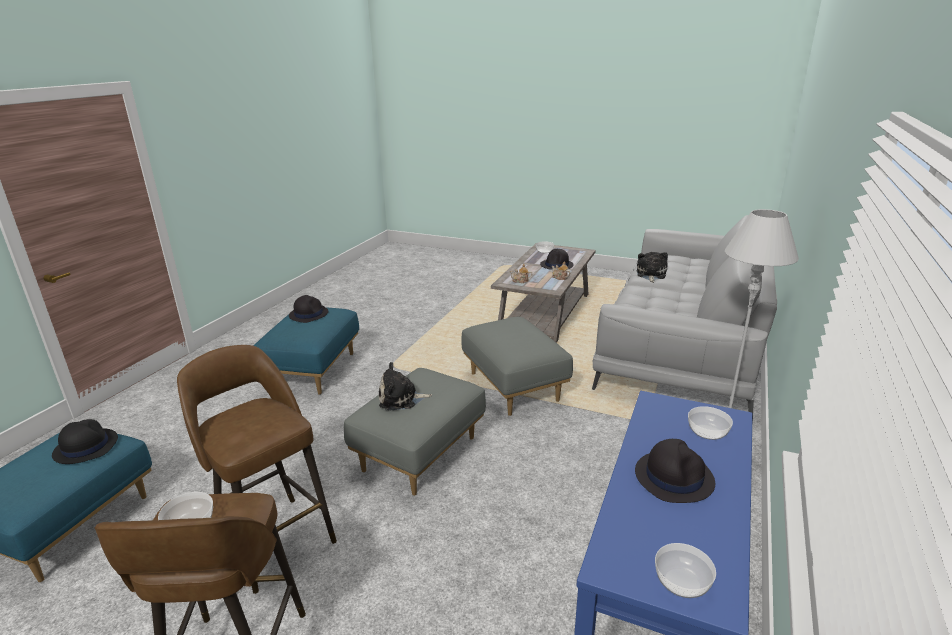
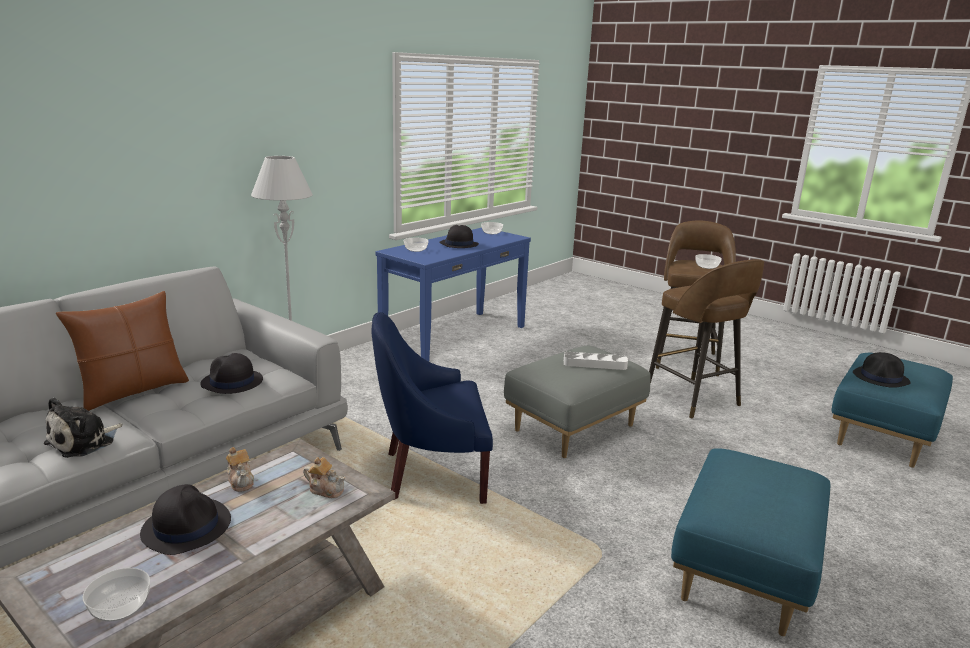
camera: 165 degrees left, 5 degrees down
(308, 314) = (767, 509): black hat -> black hat (232, 382)
(401, 399) = (595, 364): plush toy -> white tray
(515, 387) = (432, 474): grey ottoman -> blue armchair
(687, 296) = (133, 391): none -> brown pillow

